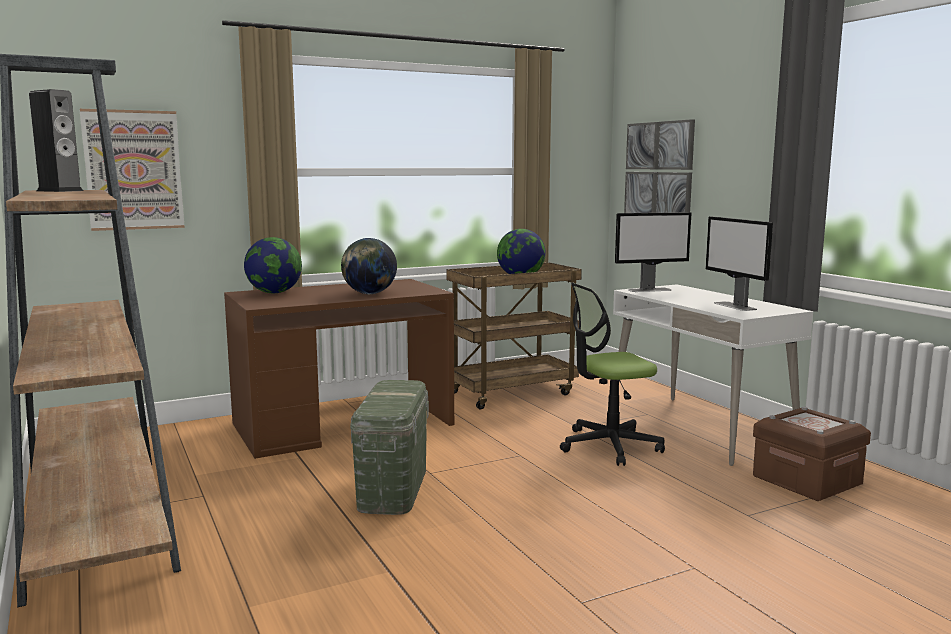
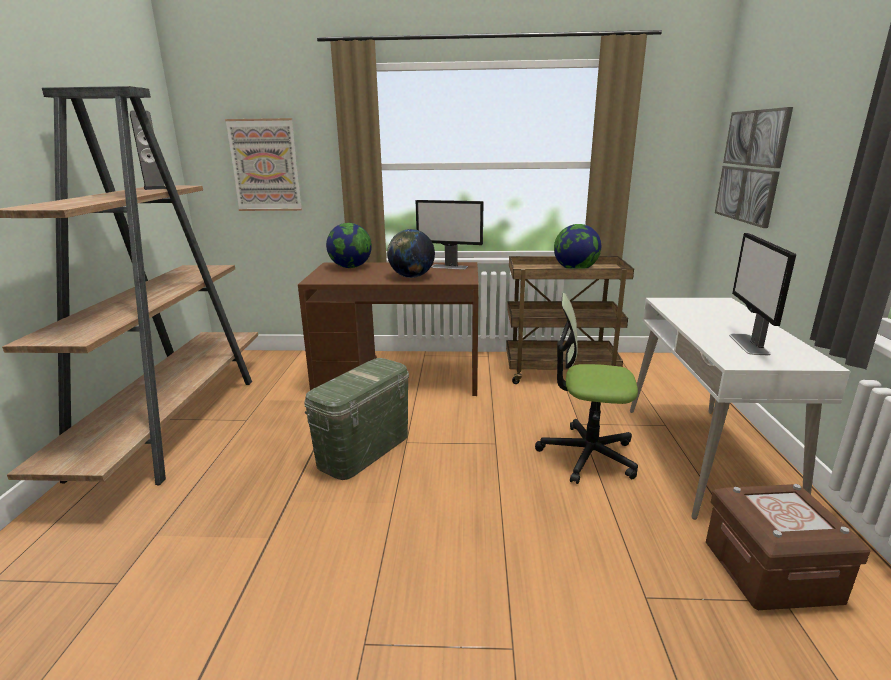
camera: 30 degrees right, 10 degrees up
(650, 290) = (684, 303): monitor -> monitor (450, 267)

